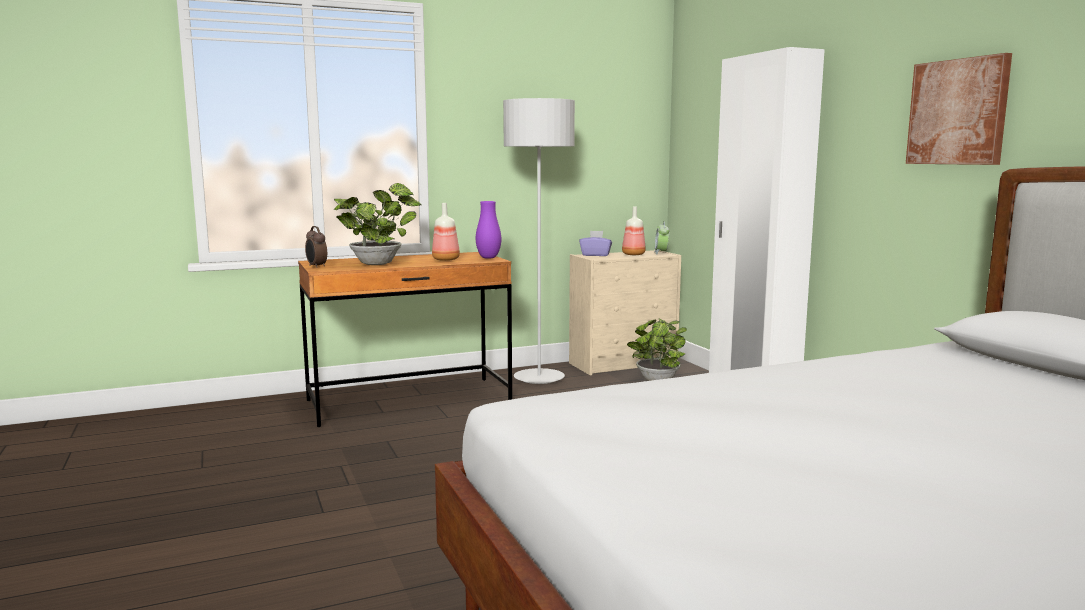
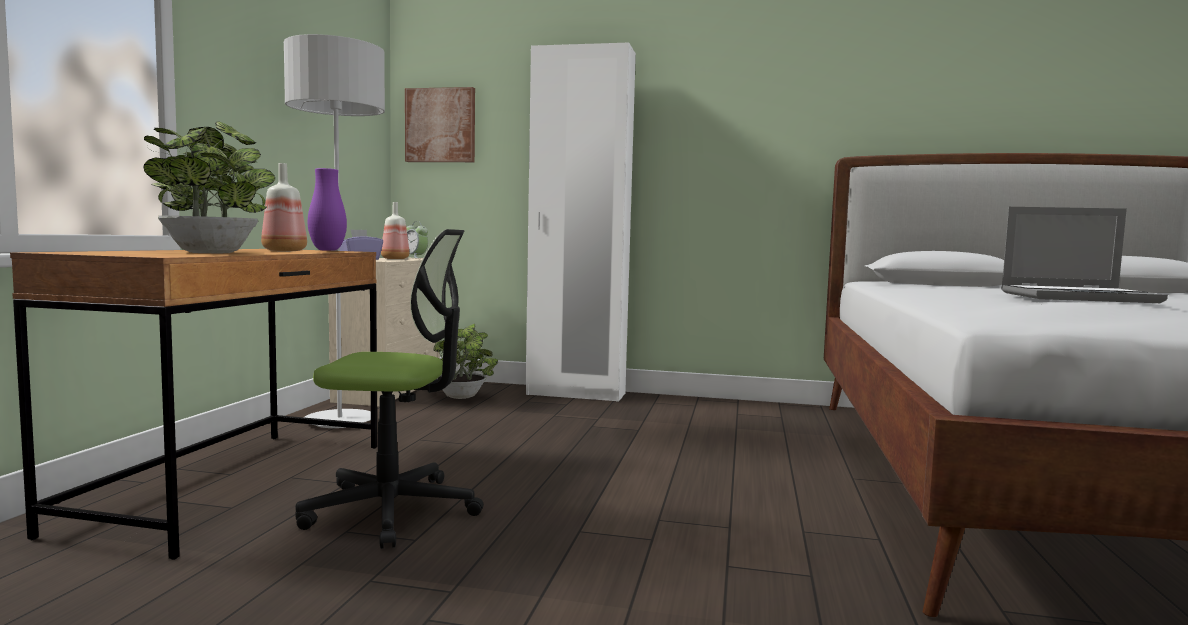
camera: 55 degrees left, 5 degrees down
(316, 266) = (124, 254): alarm clock -> none
(426, 439) = (392, 510): none -> office chair
(865, 415) = (1078, 297): none -> laptop
(958, 112) = (774, 117): picture -> picture (440, 125)

